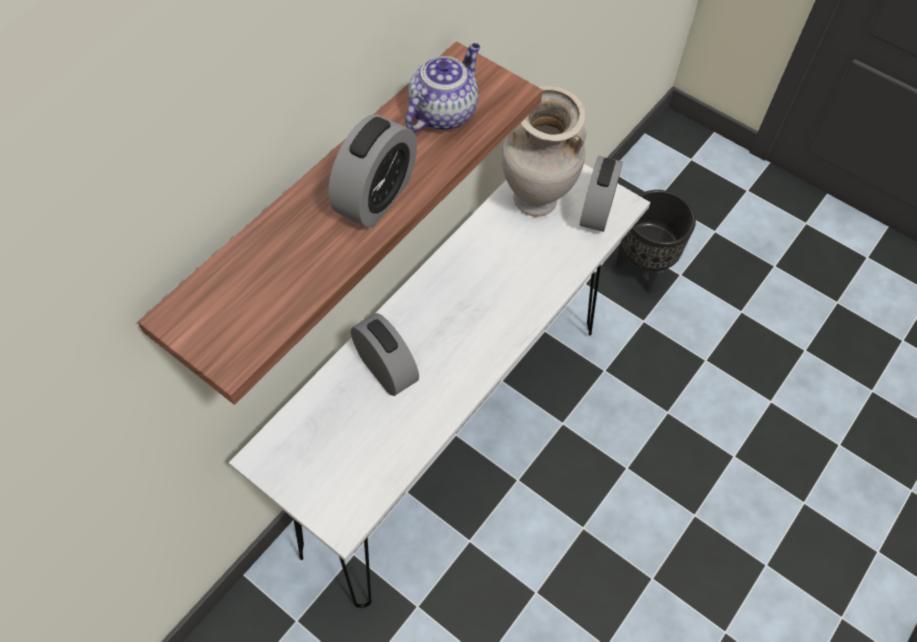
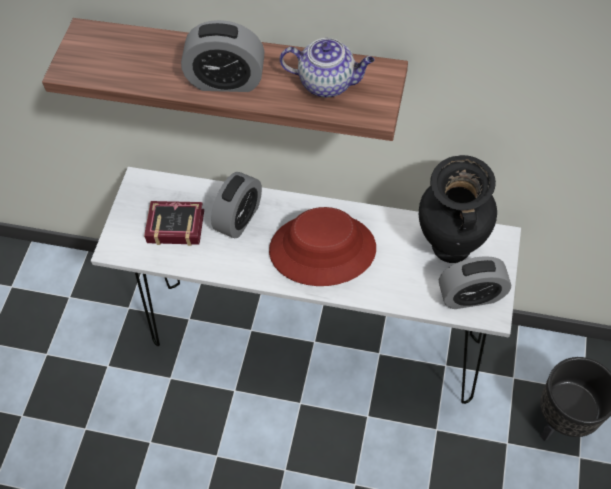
camera: 70 degrees right, 0 degrees up
(352, 442) = (173, 225): none -> book
(474, 307) = (322, 249): none -> red hat
(535, 202) = (449, 247): beige vase -> black vase

